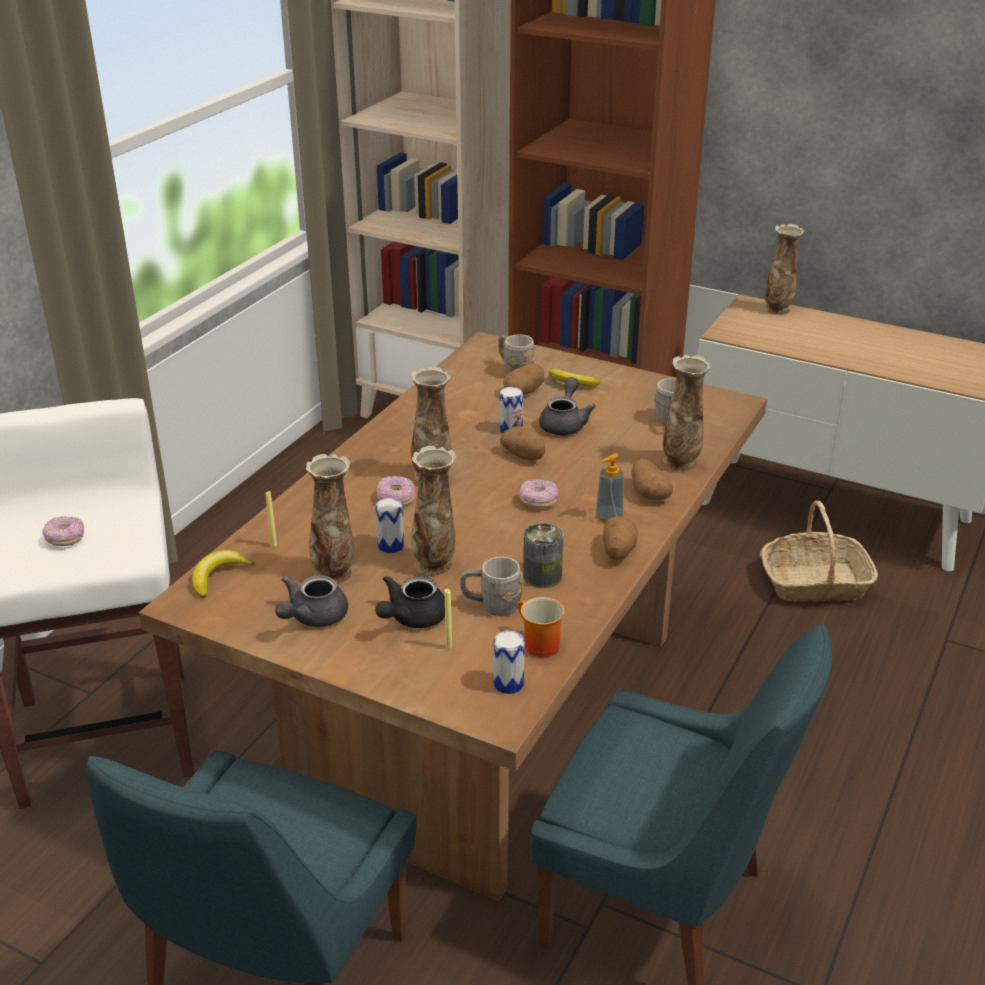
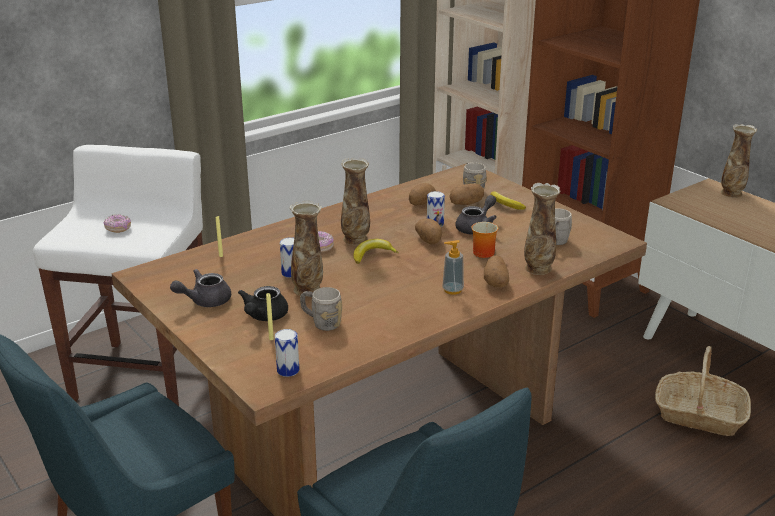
camera: 25 degrees right, 5 degrees down
(218, 577) = (172, 265): banana -> banana (372, 255)
(334, 573) = (241, 280): vase -> none
(411, 618) = (264, 316): black teapot -> black teapot turned 45 degrees counterclockwise
(537, 645) = (328, 353): mug -> mug (481, 252)
(538, 501) = (412, 270): donut -> none
(542, 576) = (372, 314): can -> none
(618, 551) = (438, 312): potato -> potato (421, 203)

